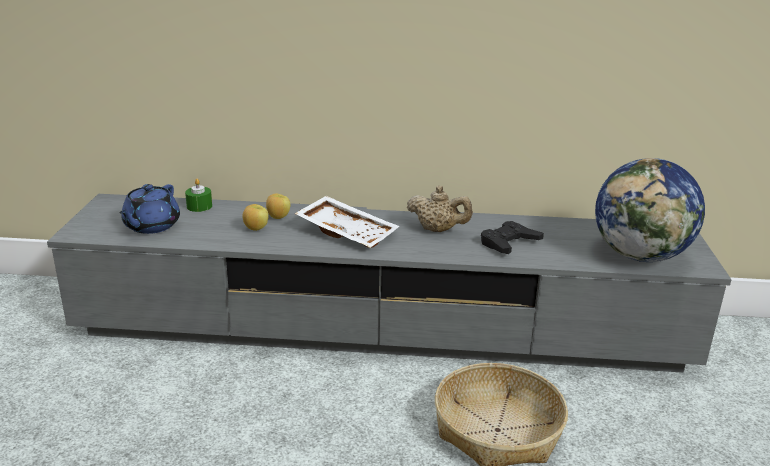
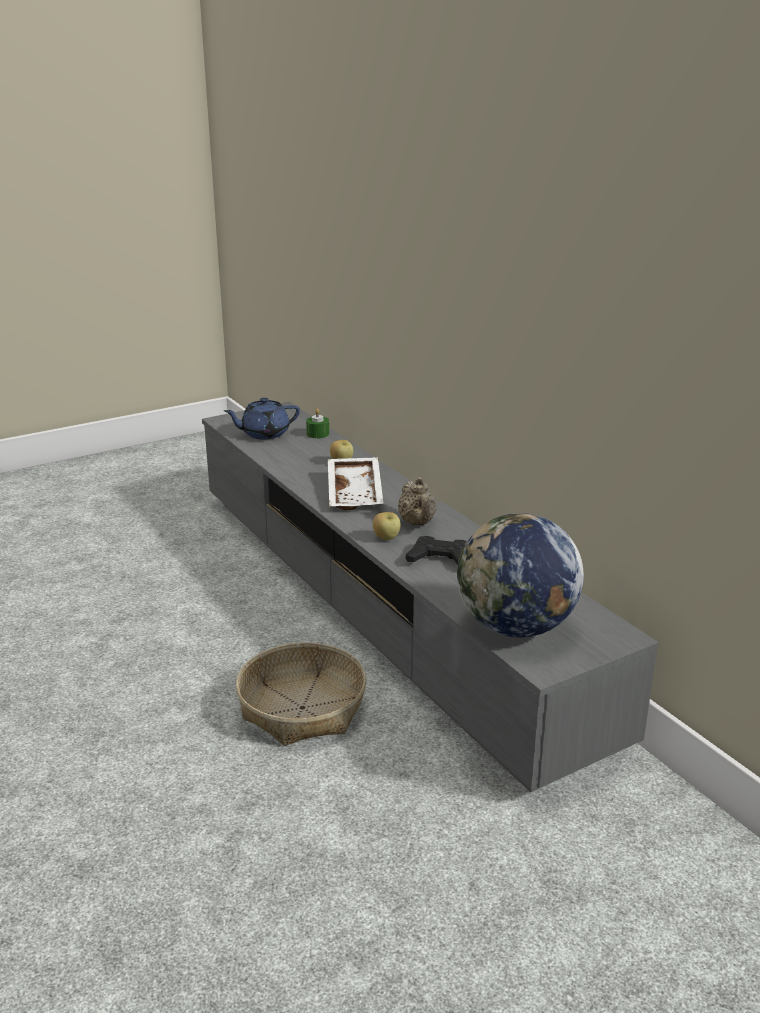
camera: 55 degrees right, 0 degrees up
(256, 229) = (311, 463): apple -> apple (387, 538)

